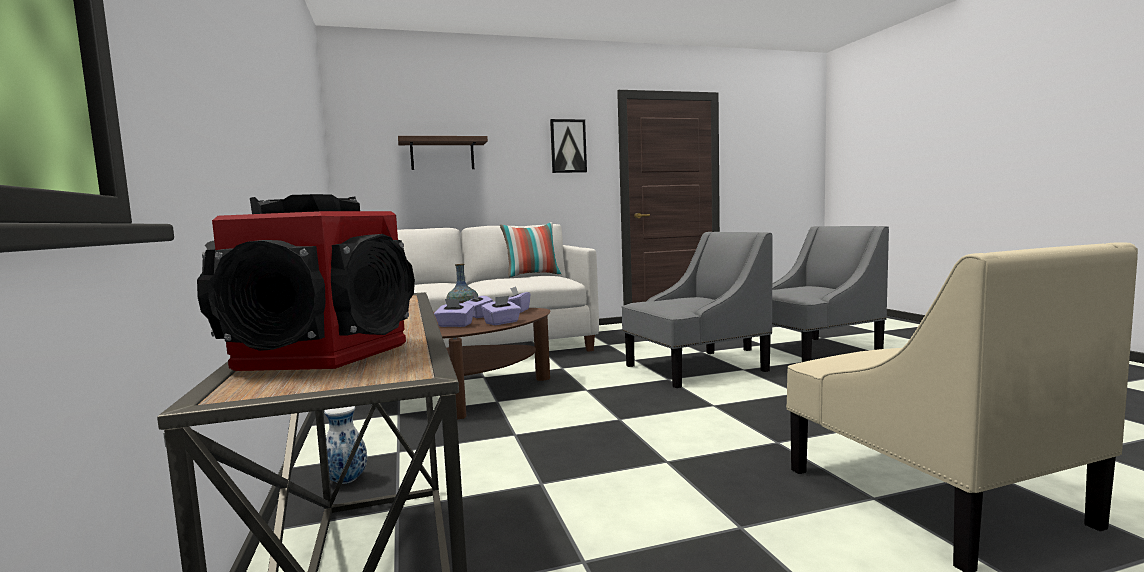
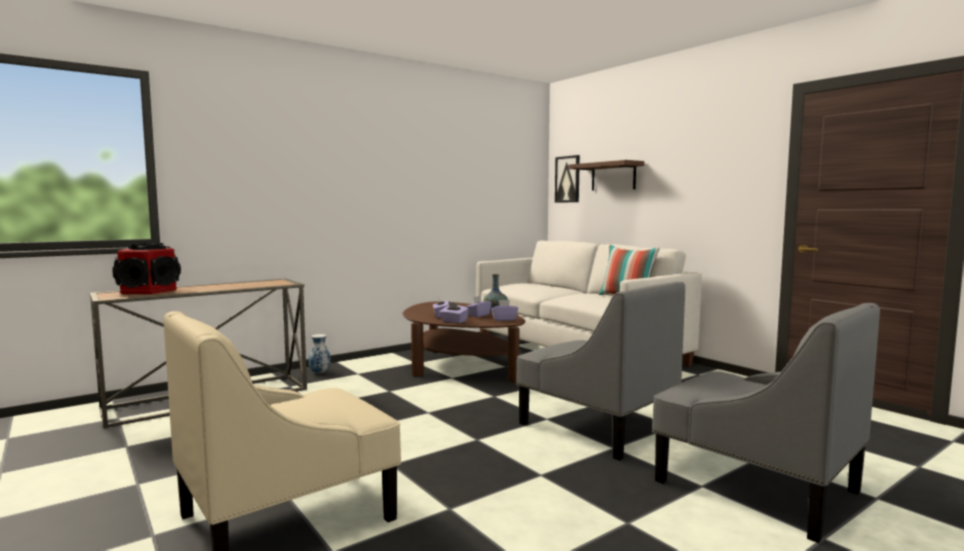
camera: 70 degrees right, 0 degrees up
(568, 146) = (724, 161): picture -> picture (567, 179)

